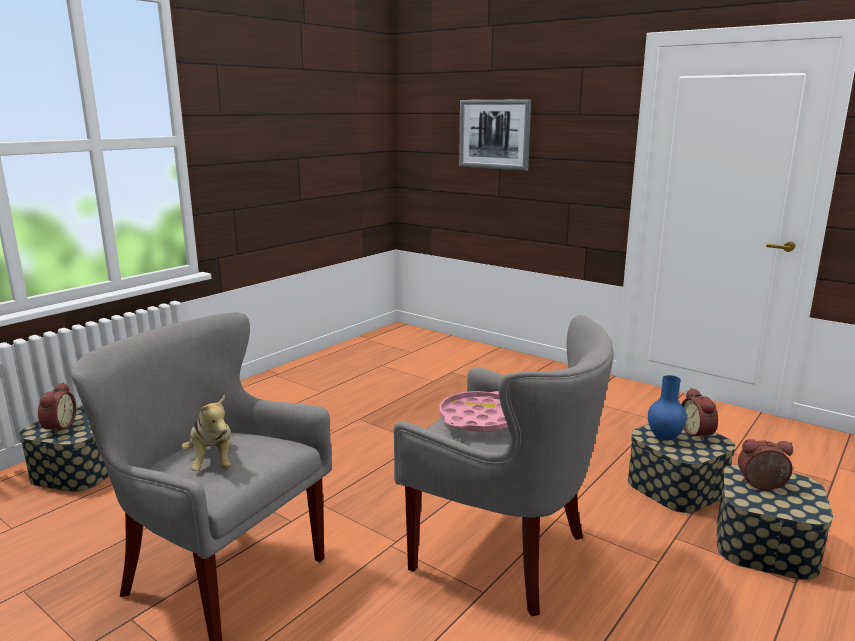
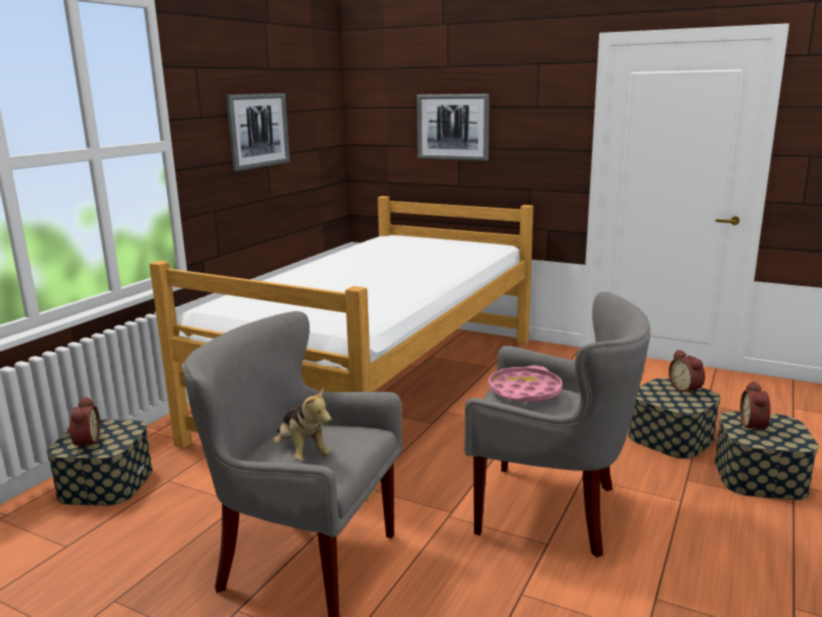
camera: 10 degrees left, 0 degrees up
(287, 131) = (258, 130): none -> picture
(387, 397) = (380, 385): none -> bed
(664, 437) = (660, 395): blue vase -> none
(762, 486) = (755, 426): alarm clock -> alarm clock turned 75 degrees counterclockwise

